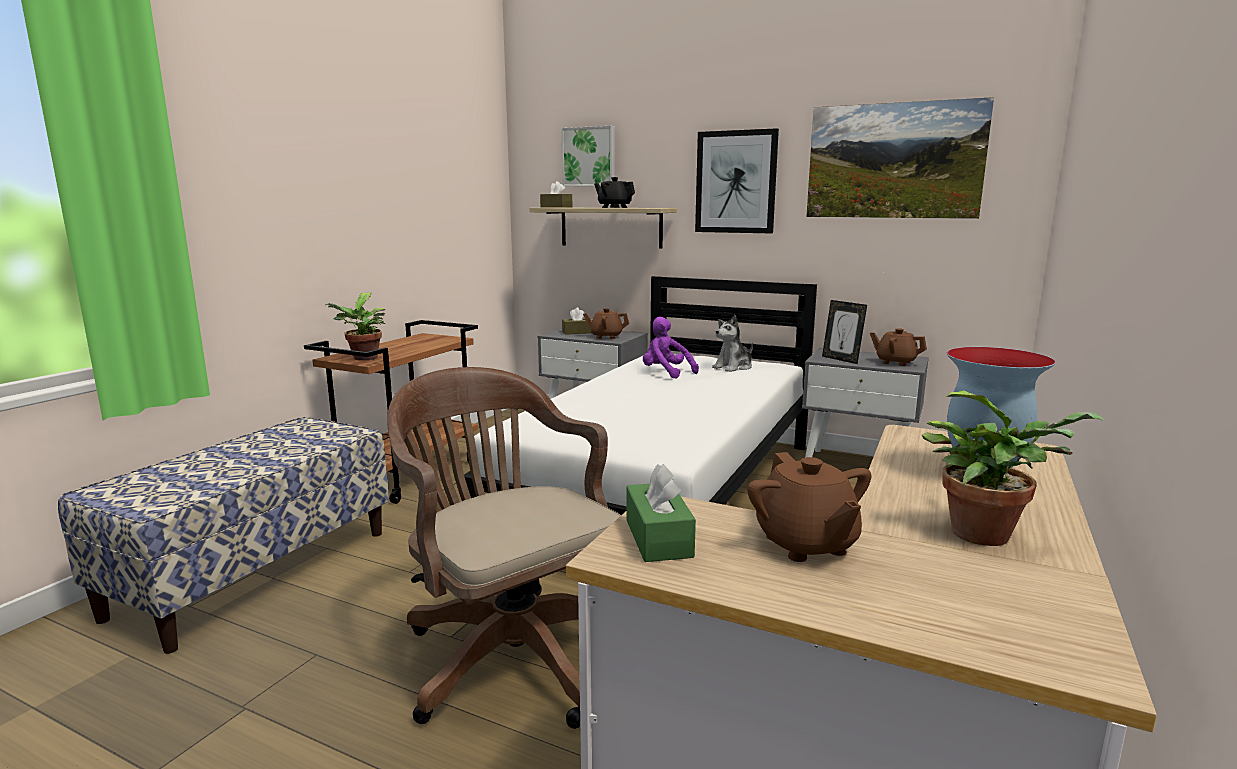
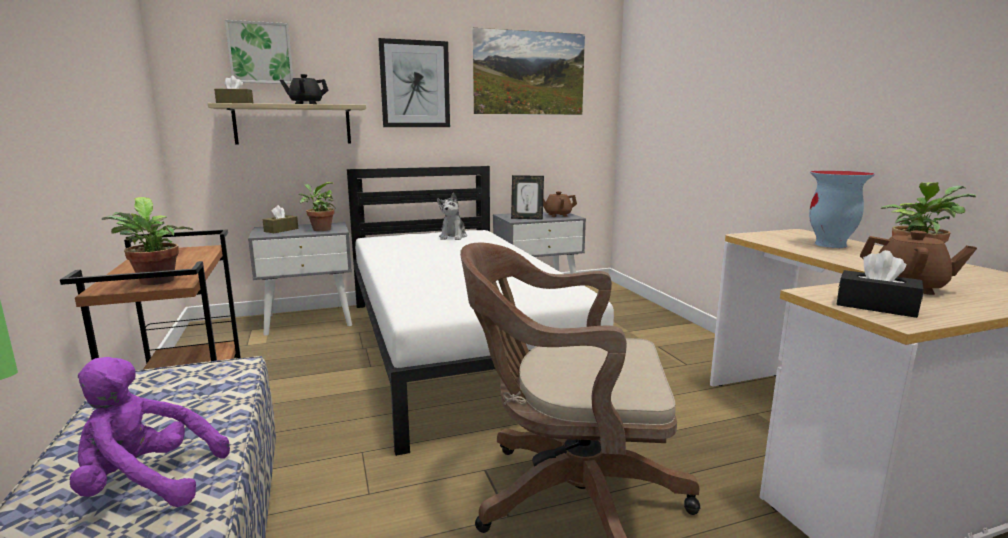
camera: 45 degrees left, 0 degrees up
(606, 337) = (319, 229): brown teapot -> potted plant
(658, 538) = (876, 306): green tissue box -> black tissue box
(666, 373) = (416, 249): purple plush toy -> purple plush toy (146, 484)

